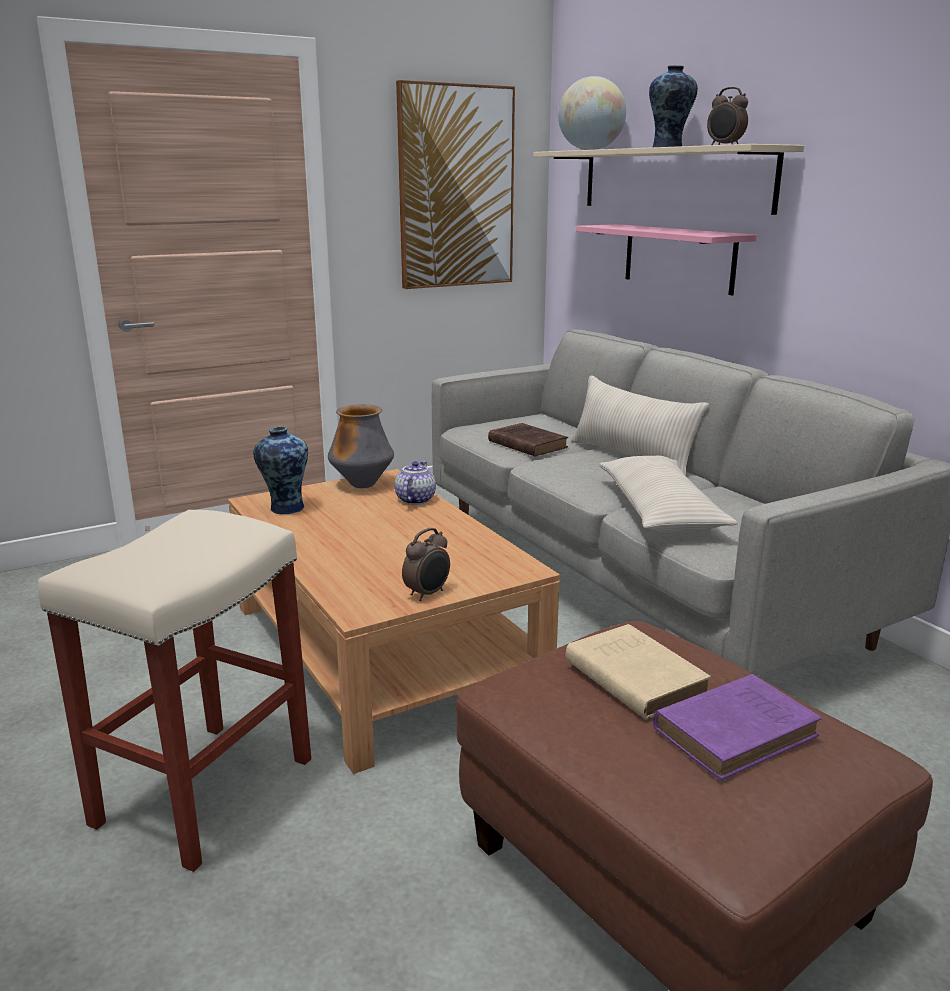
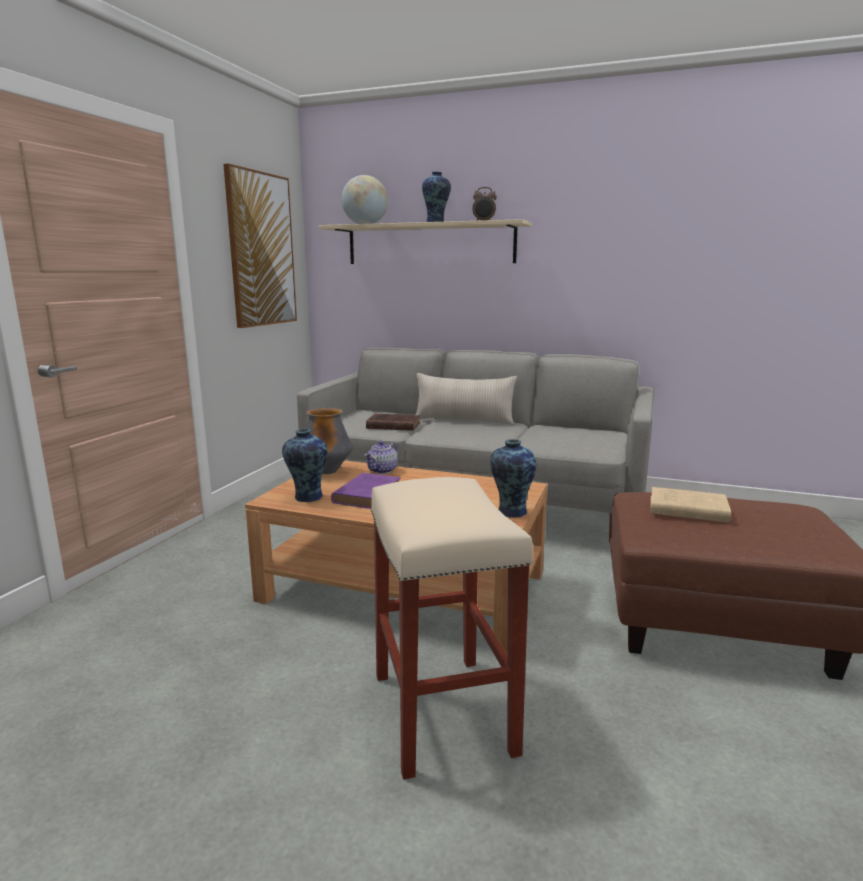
camera: 40 degrees left, 5 degrees down
(414, 500) = (382, 471): teapot -> teapot turned 120 degrees counterclockwise
(428, 594) = (510, 512): alarm clock -> vase
(660, 511) = (537, 440): beige pillow -> none
(678, 258) = (440, 294): pink shelf -> none
(738, 731) = (762, 513): purple book -> purple book (368, 494)

